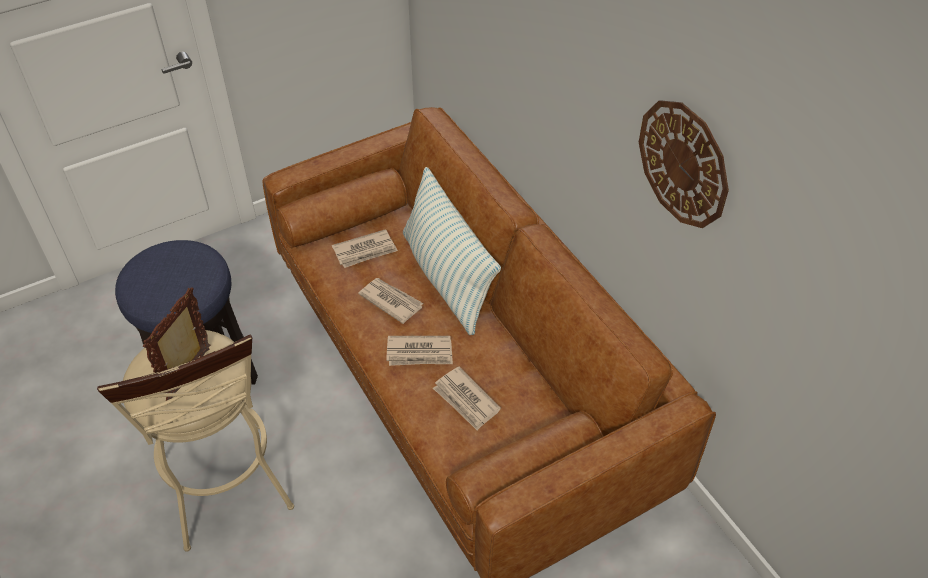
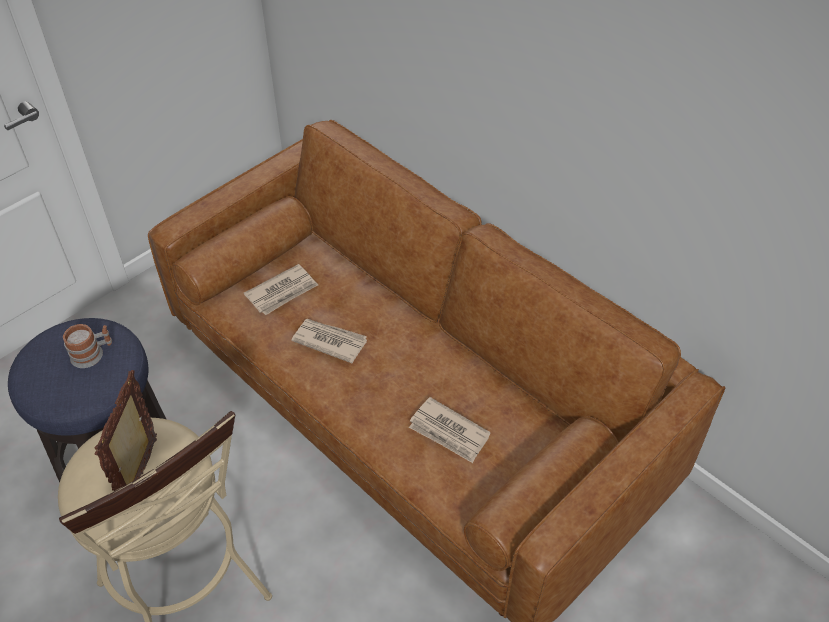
camera: 15 degrees left, 0 degrees up
(186, 271) = (92, 354): none -> mug
(420, 353) = (381, 391): newspaper -> none
(447, 278) = (381, 304): pillow -> none
(683, 163) = (667, 122): wall clock -> none

